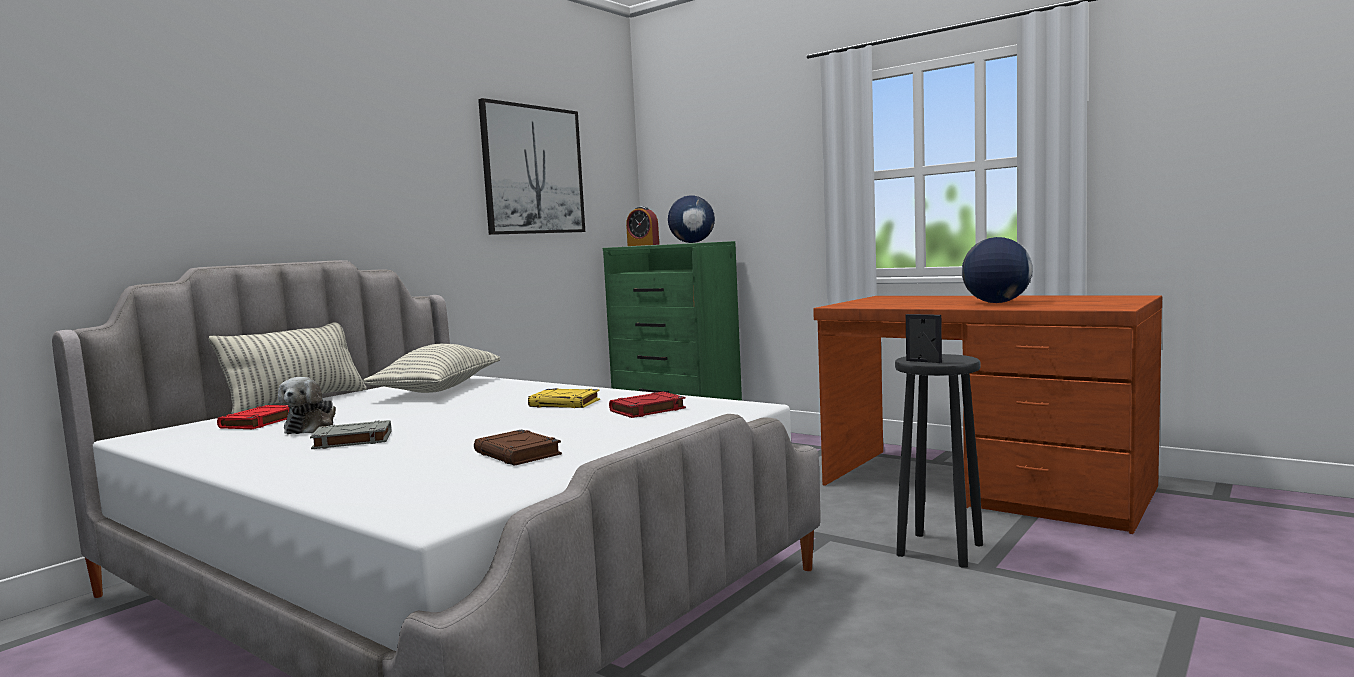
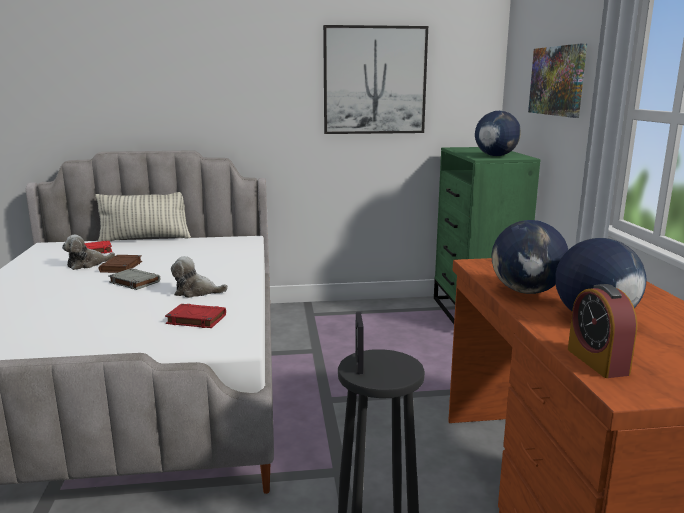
camera: 45 degrees right, 10 degrees up
(351, 440) = (60, 283): grey book -> grey book (134, 282)
(438, 389) = (208, 250): pillow -> none
(518, 454) = (45, 330): brown book -> brown book (121, 267)
(565, 403) = (196, 292): yellow book -> plush toy
(643, 245) = (463, 151): alarm clock -> alarm clock (597, 361)
(743, 163) = (557, 81): none -> picture
(922, 305) = (526, 291): none -> globe

